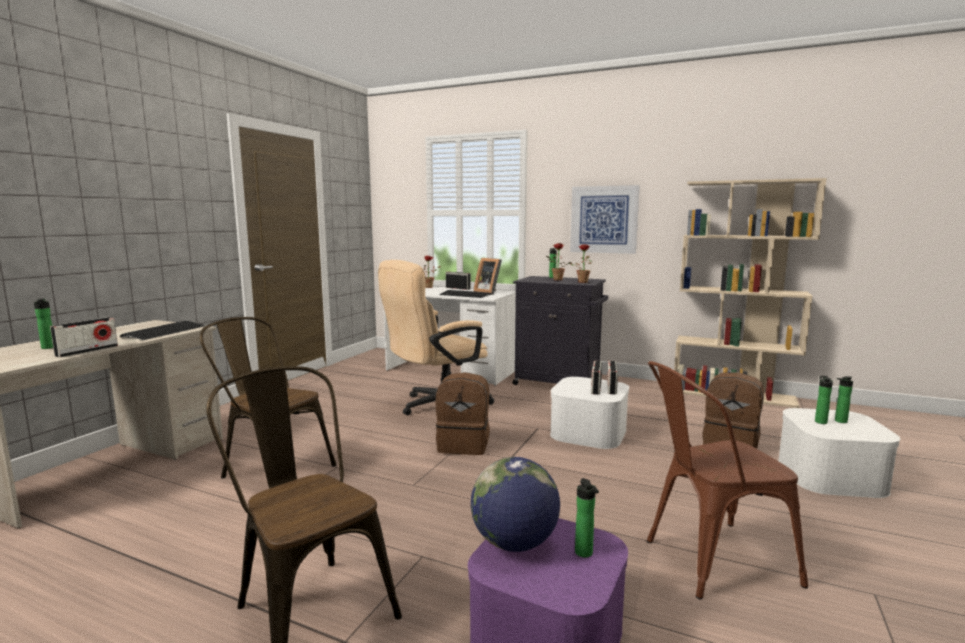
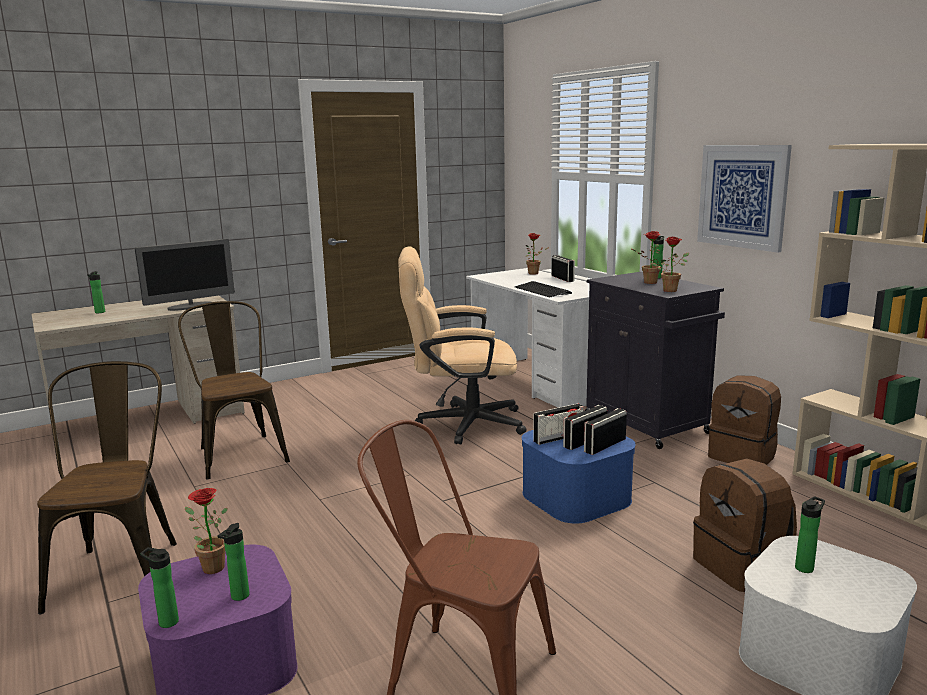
camera: 35 degrees right, 5 degrees up
(87, 351) = (112, 319): radio -> radio (558, 438)
(164, 332) = (190, 306): keyboard -> monitor
(464, 445) = (422, 473): brown backpack -> brown backpack (743, 456)
(489, 292) = (582, 289): picture frame -> none
(514, 543) = (209, 567): globe -> potted plant
(588, 432) = (576, 496): white storage box -> blue storage box
(839, 421) = (839, 577): bottle -> bottle (166, 622)

